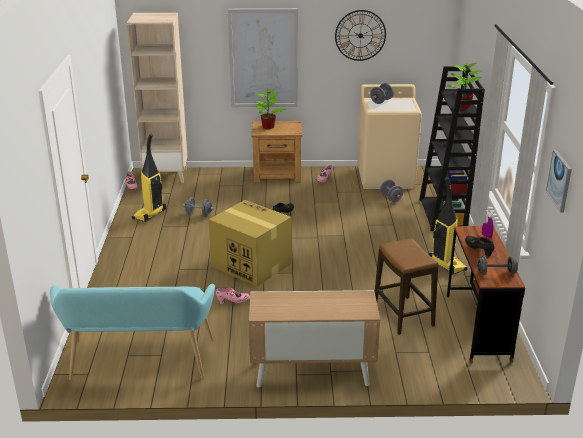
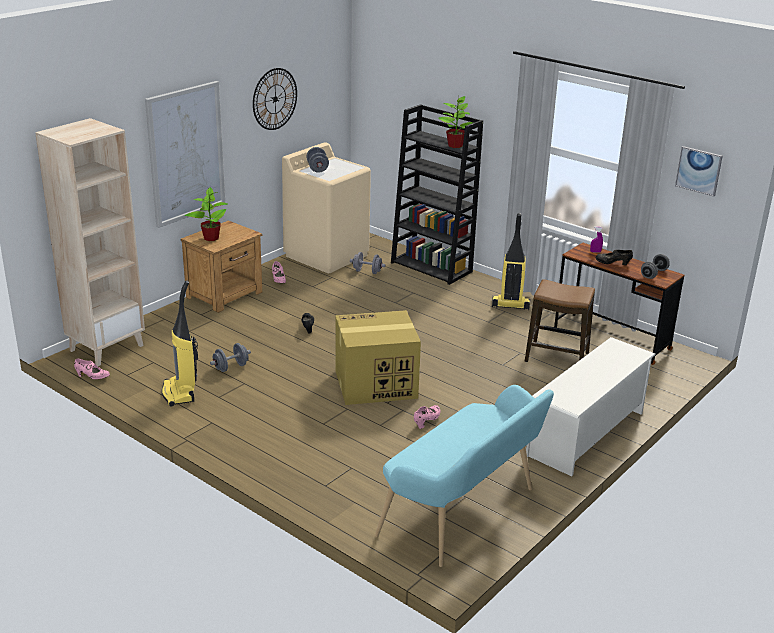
camera: 50 degrees left, 0 degrees up
(311, 372) = (586, 434): cabinet -> white shoe rack

